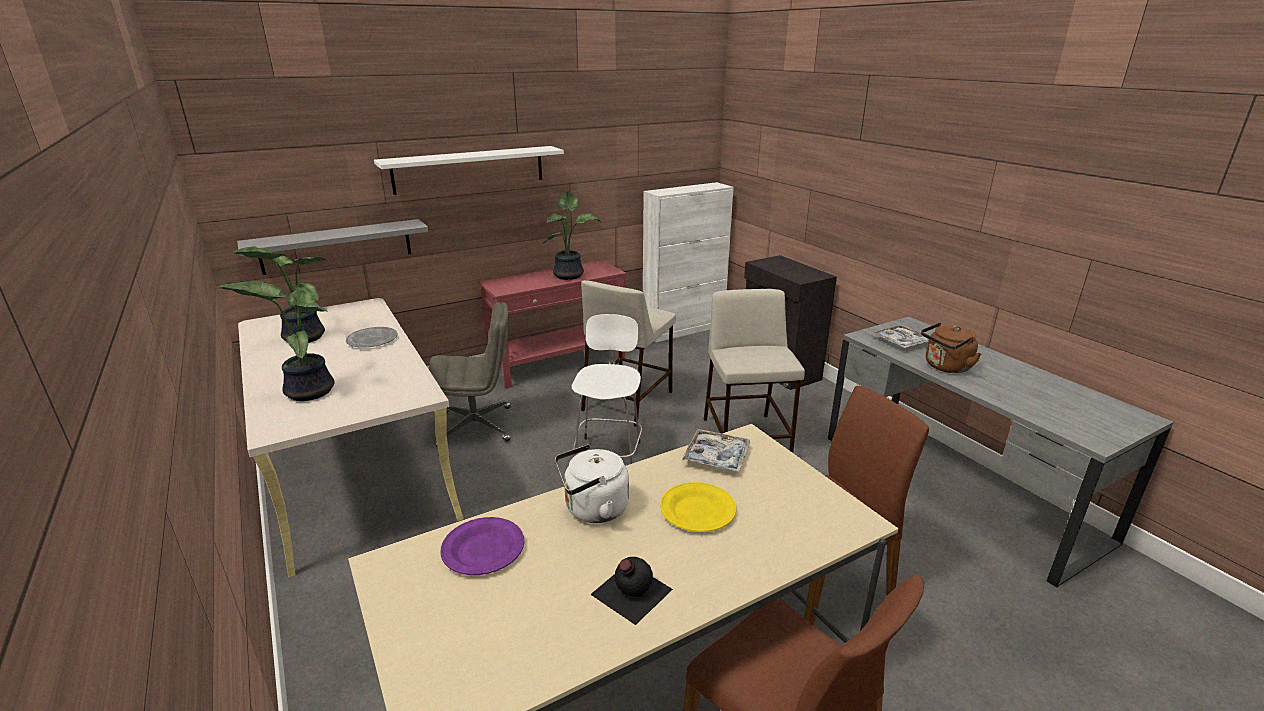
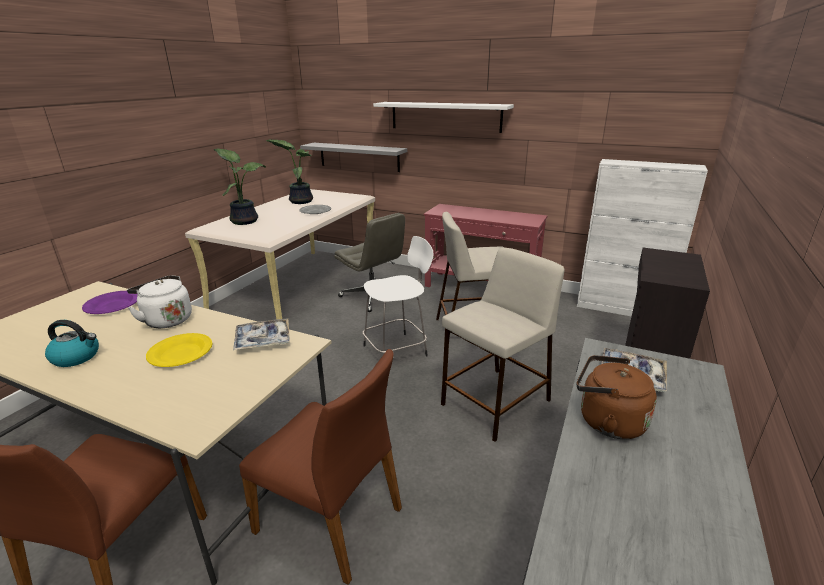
camera: 55 degrees right, 0 degrees up
(570, 275) = (496, 216): potted plant -> none
(630, 591) = (77, 357): black bottle -> kettle

